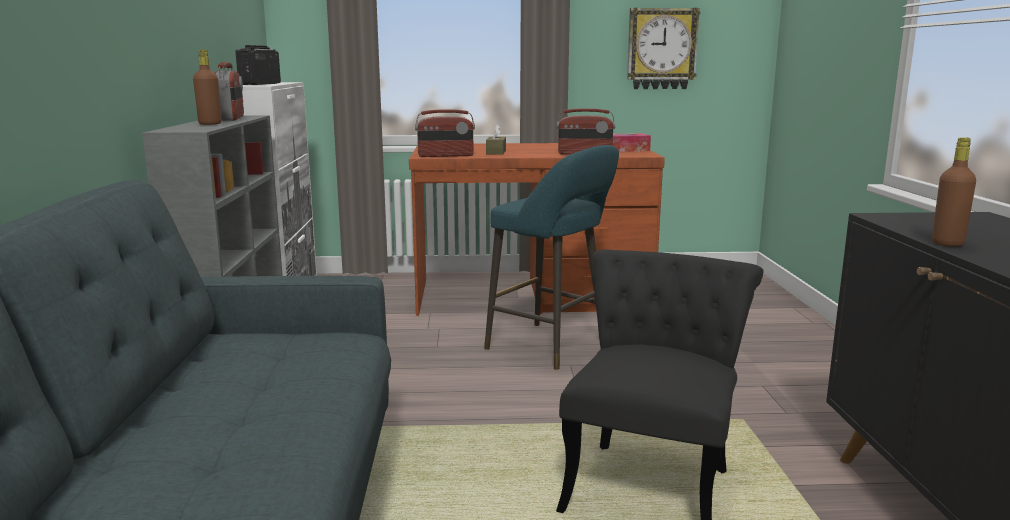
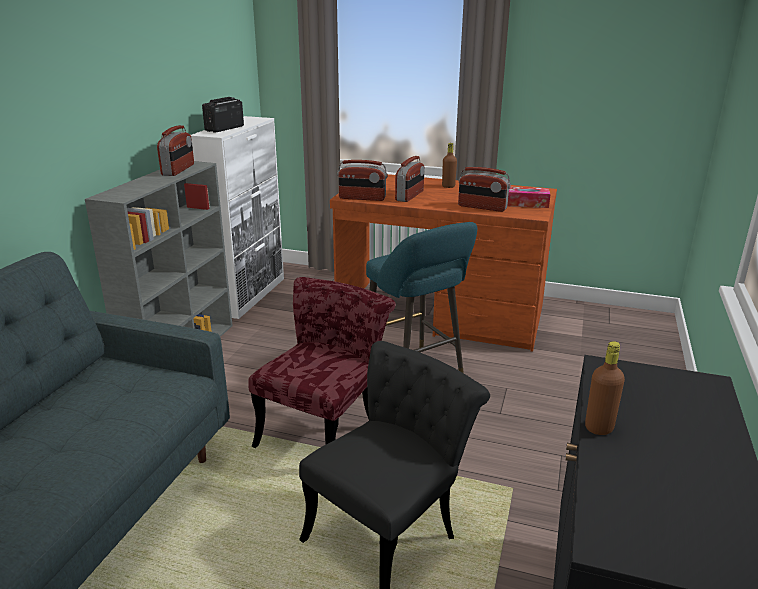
camera: 20 degrees right, 10 degrees up
(210, 124) = (148, 183): brown bottle -> brown bottle (448, 186)
(491, 408) = (324, 429): none -> red chair
(496, 152) = (410, 196): brown tissue box -> radio
(661, 49) = (597, 99): wall clock -> none

